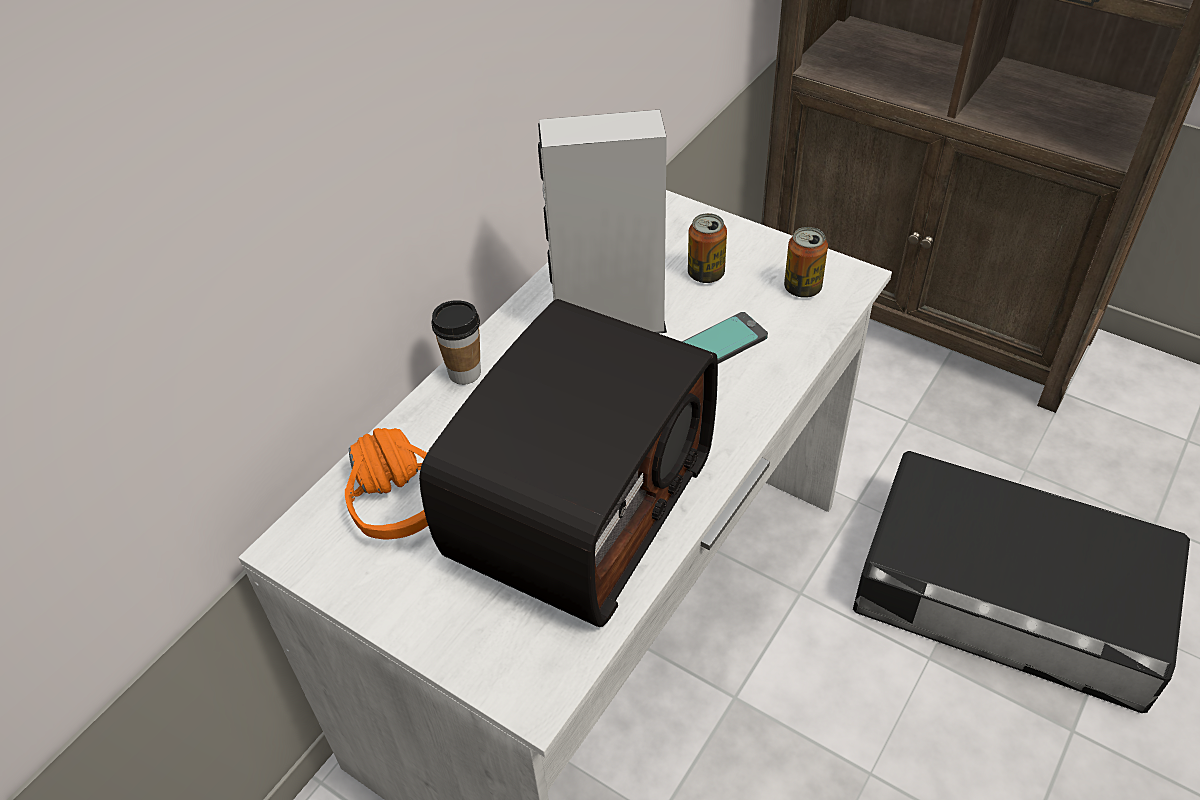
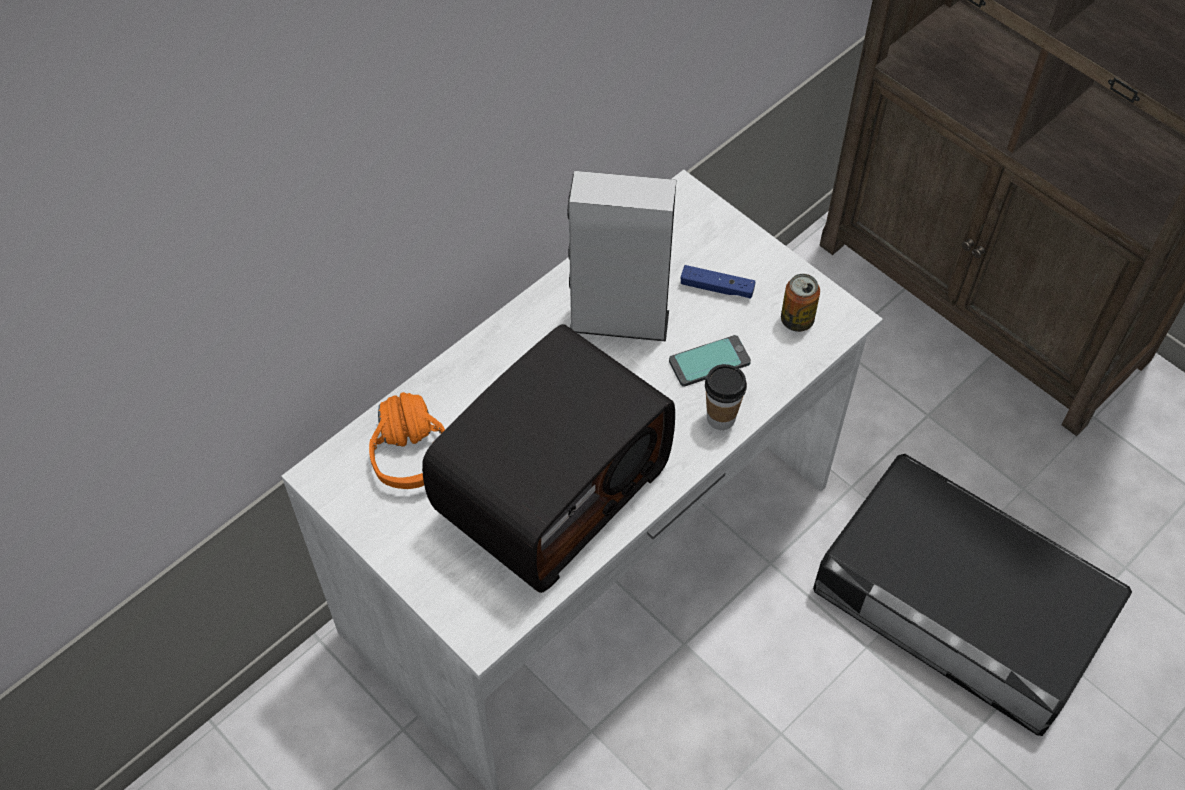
camera: 10 degrees right, 10 degrees up
(464, 373) = (486, 346): cup -> cup (721, 418)
(705, 274) = (717, 288): can -> blue game controller

